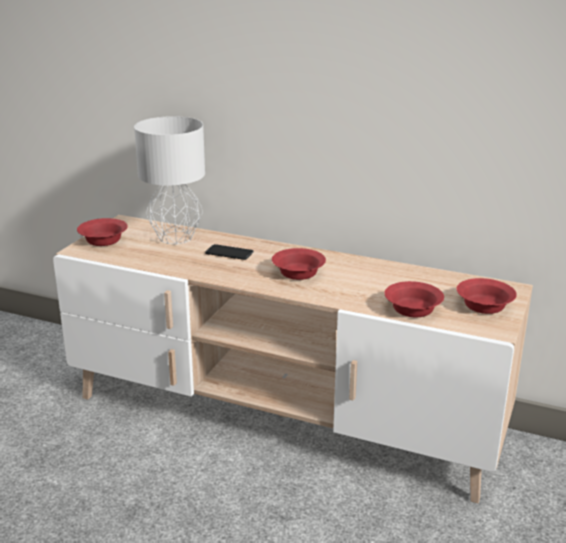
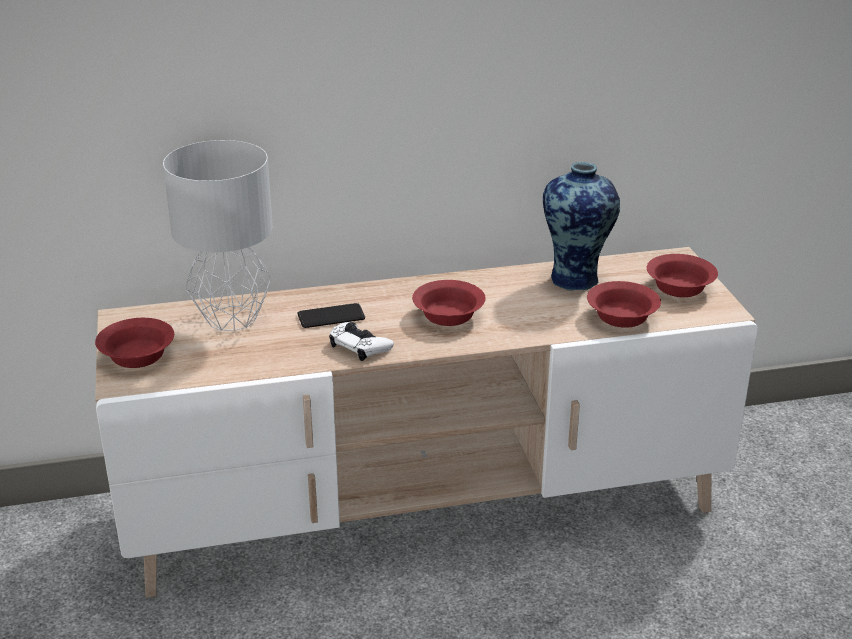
camera: 35 degrees left, 5 degrees up
(222, 272) = (359, 346): none -> white game controller
(415, 278) = (575, 278): none -> vase

